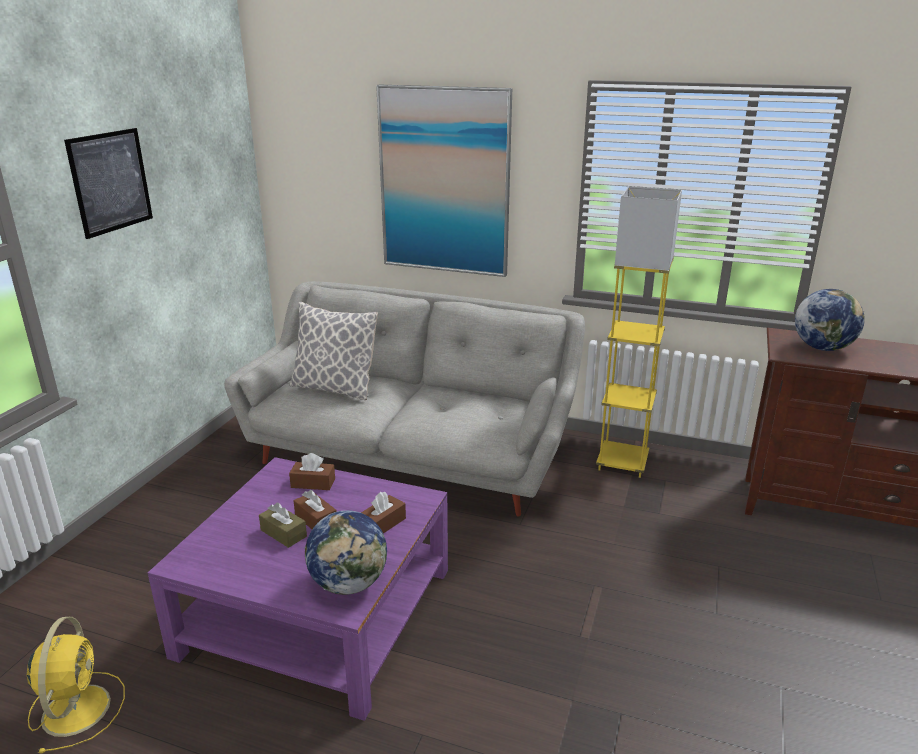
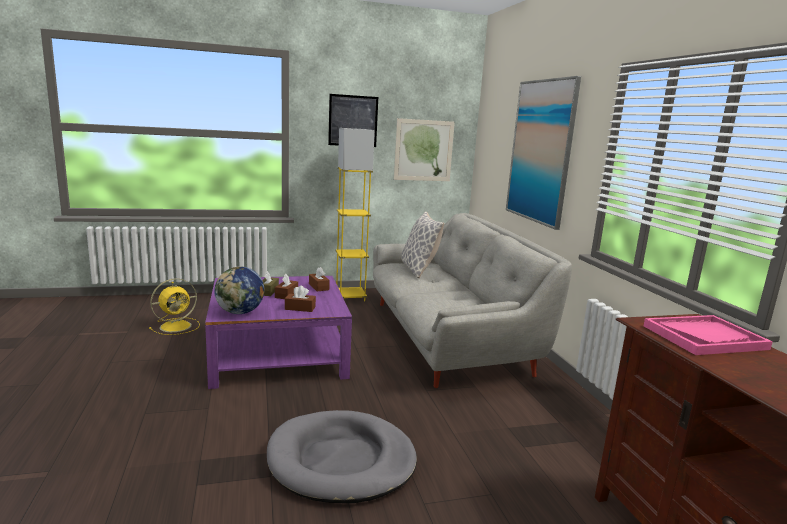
camera: 55 degrees right, 10 degrees down
(208, 202) = (423, 150): none -> picture
(620, 643) = (341, 461): none -> grey dog bed
(622, 463) = (567, 414): yellow floor lamp -> yellow floor lamp (350, 297)
(822, 348) = (704, 337): globe -> pink tray

